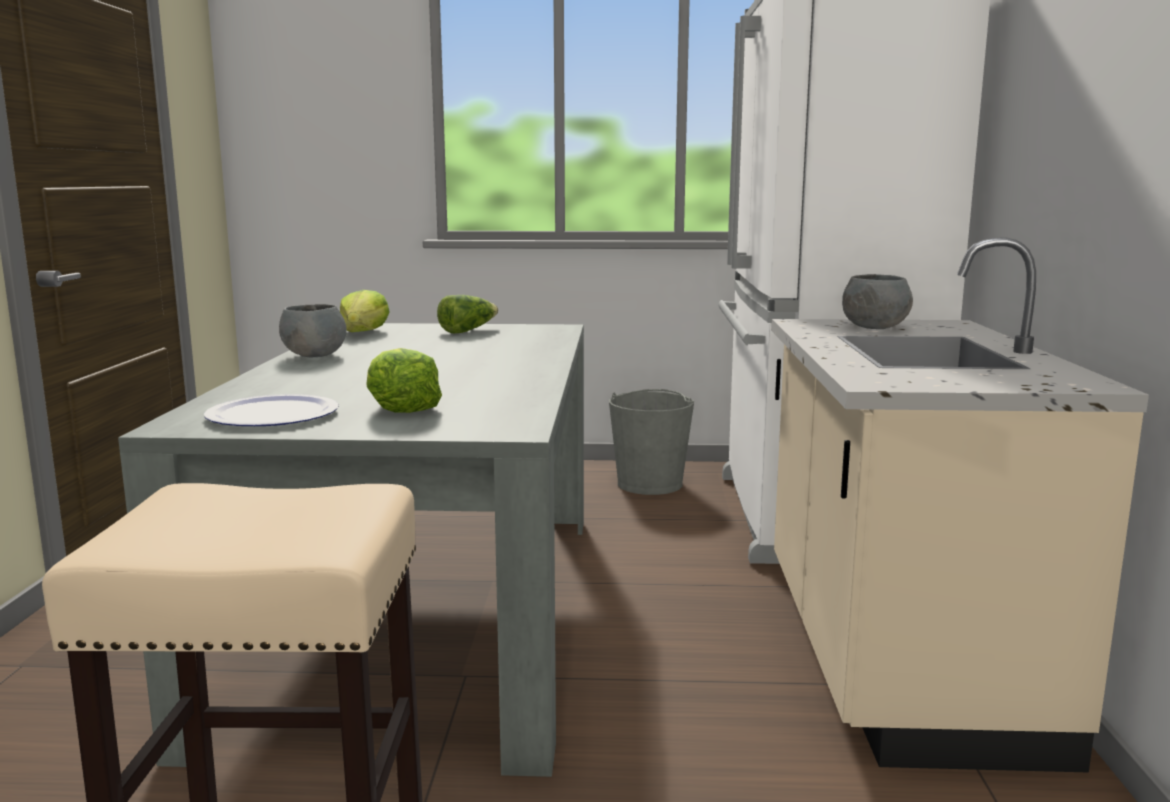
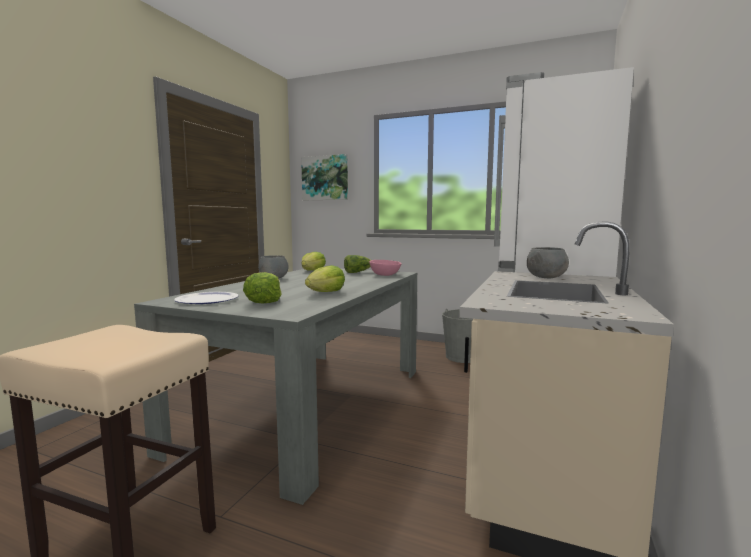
camera: 20 degrees right, 5 degrees down
(312, 113) = (325, 178): none -> picture
(489, 380) = (326, 292): none -> lettuce
(531, 333) = (384, 275): none -> pink bowl

